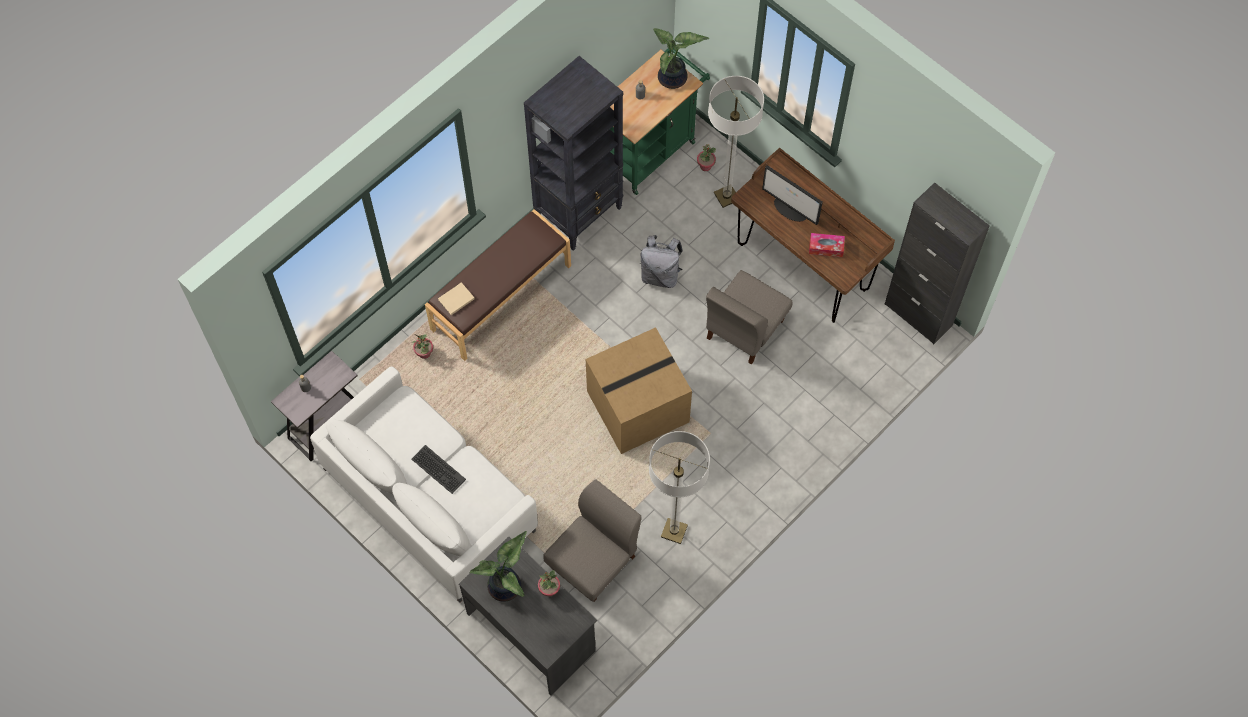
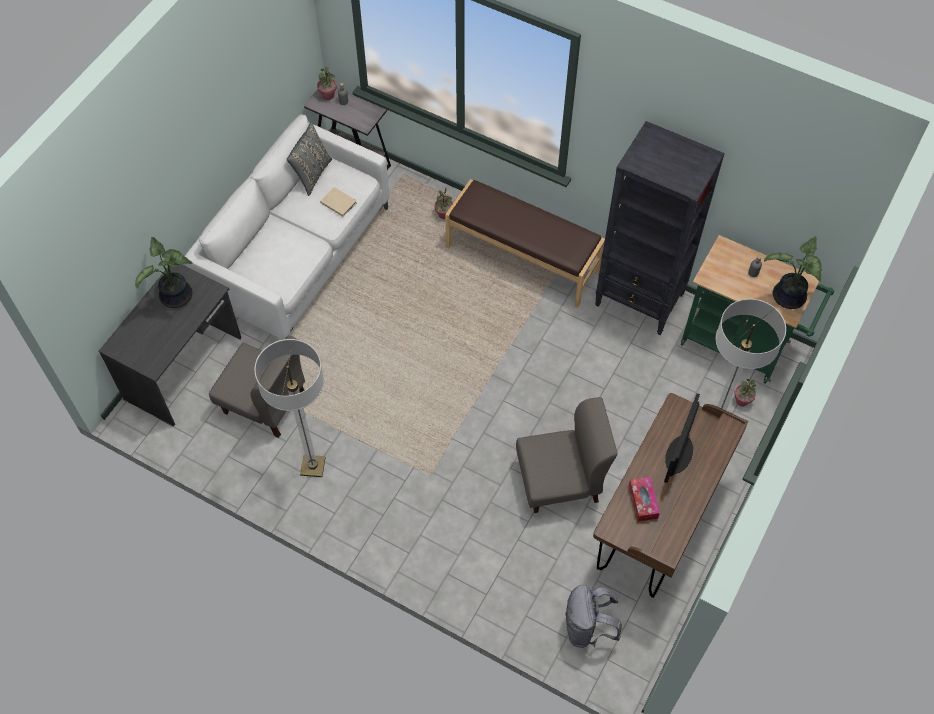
camera: 75 degrees right, 5 degrees down
(378, 443) = (311, 174): none -> grey pillow
(438, 469) = (296, 226): keyboard -> none
(455, 299) = (481, 199): beige book -> beige book (338, 202)
(549, 590) = (179, 333): potted plant -> potted plant (328, 95)
(637, 408) = (439, 402): cardboard box -> none
(660, 275) = (596, 388): grey backpack -> grey backpack (587, 628)
(744, 329) = (560, 481): grey chair -> grey chair turned 150 degrees clockwise
(918, 315) = (640, 661): black cabinet -> none

